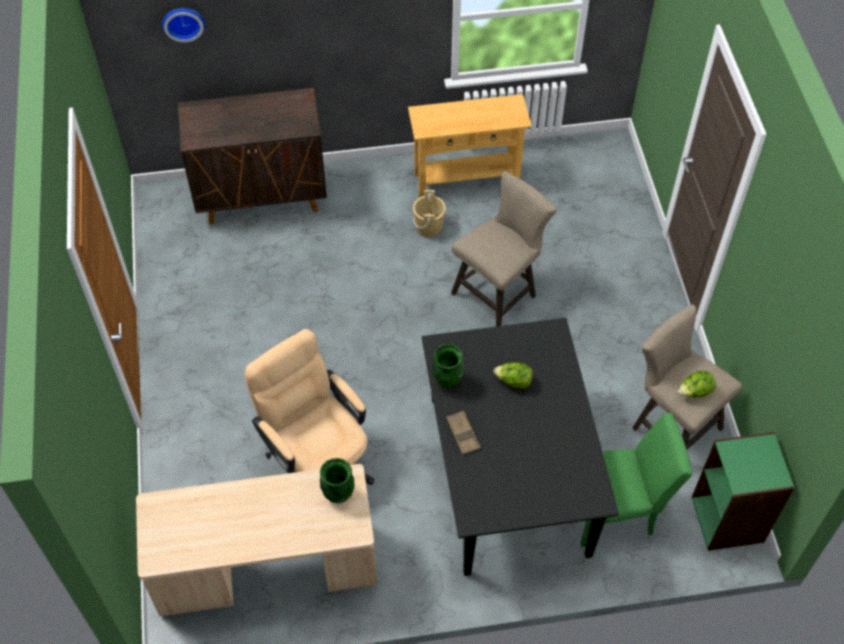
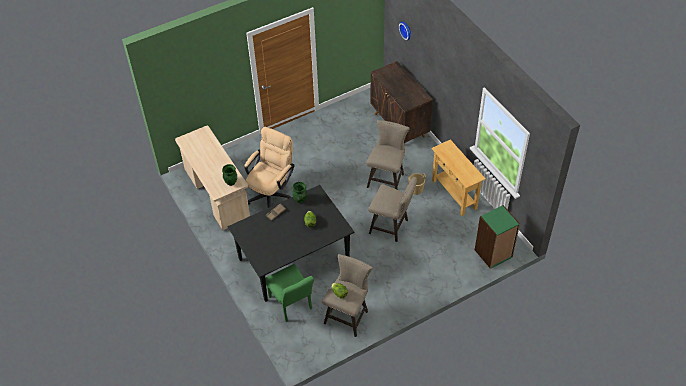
camera: 70 degrees right, 5 degrees down
(382, 260) = (387, 179): none -> beige stool
(728, 519) = (306, 350): green bookcase -> green bookcase (493, 254)

